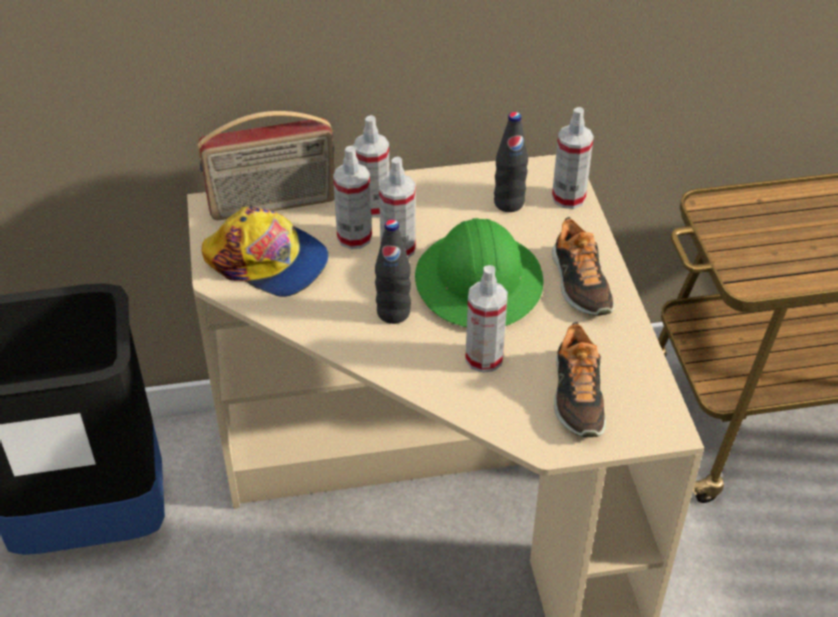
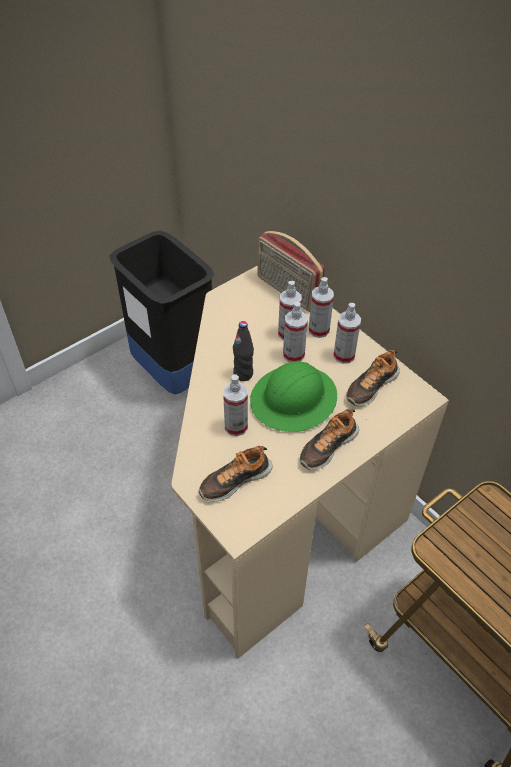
camera: 60 degrees right, 5 degrees up
(268, 261) = (245, 309): cap -> none
(509, 203) = (371, 386): black bottle -> shoe
(568, 198) = (400, 412): spray bottle -> spray bottle (344, 355)

